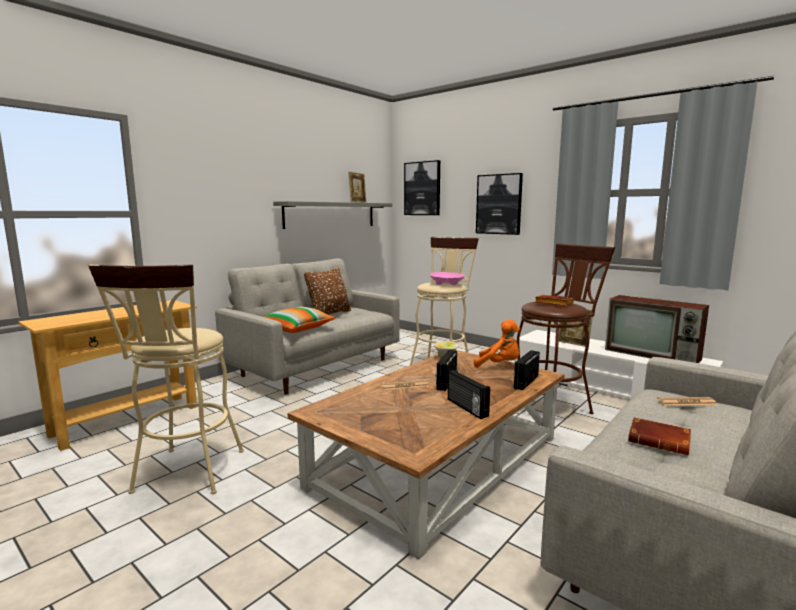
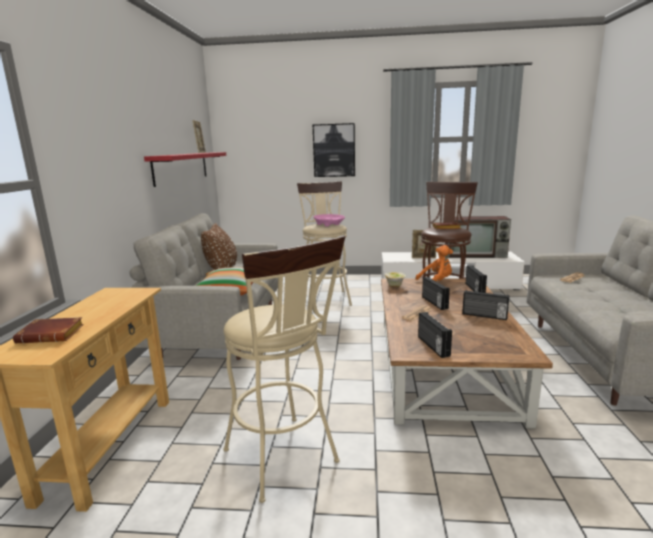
camera: 35 degrees left, 5 degrees up
(331, 215) = (181, 167): grey shelf -> red shelf
(346, 414) = (432, 346): none -> radio
(422, 188) = (250, 136): picture -> none
(660, 441) = (608, 302): brown book -> brown book (53, 335)

